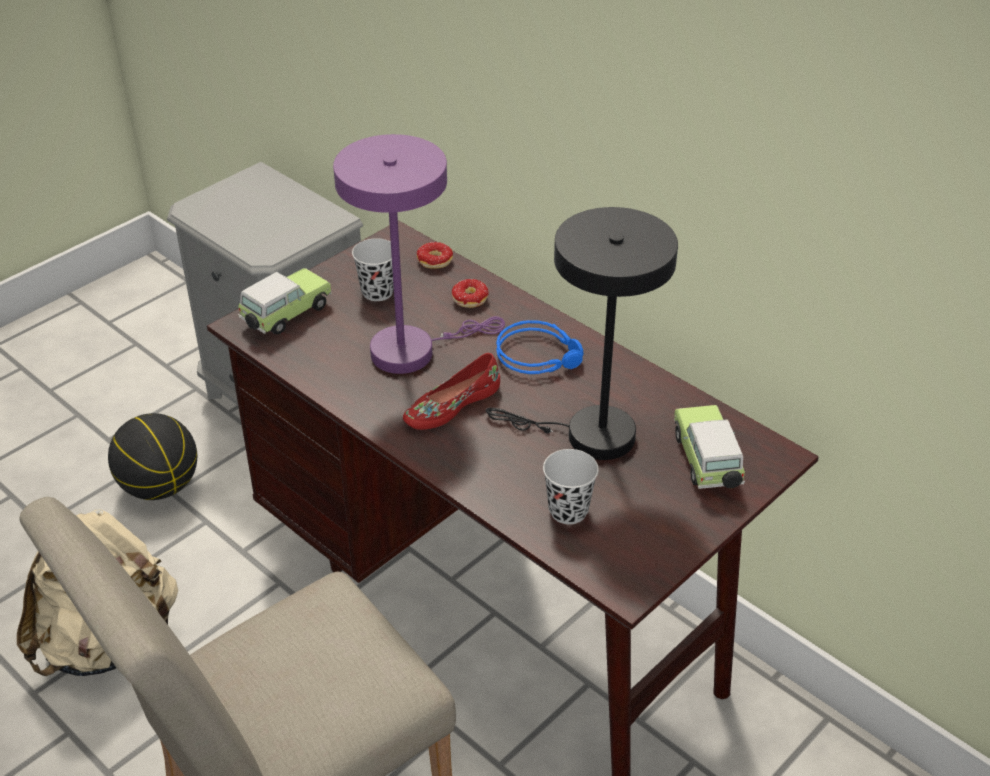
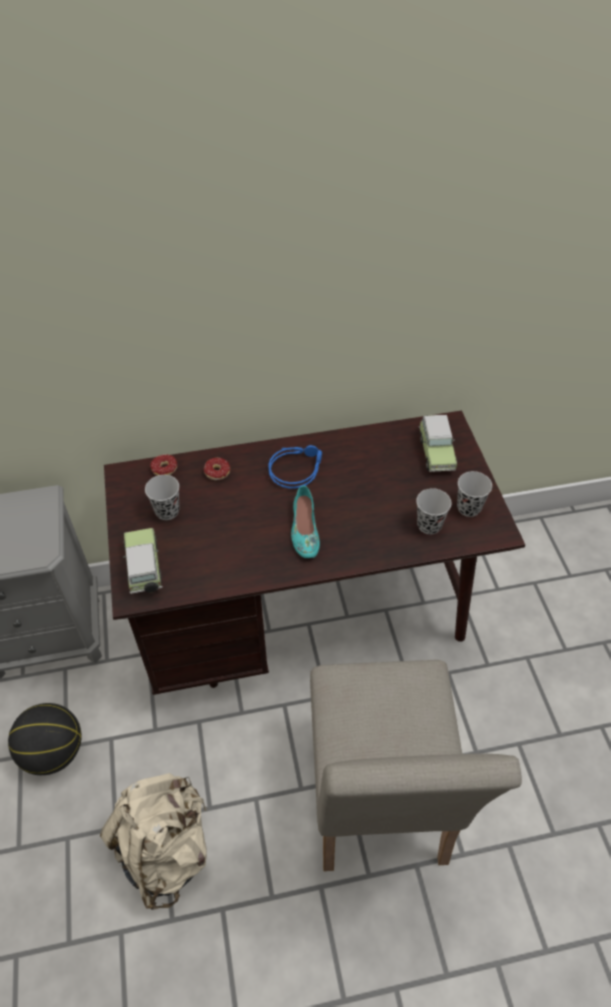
camera: 55 degrees left, 10 degrees up
(412, 350) = (239, 522): purple table lamp -> none
(451, 405) = (304, 530): red shoe -> turquoise shoe
(588, 435) = (378, 485): black table lamp -> none
(639, 537) = (469, 508): none -> black cup
(707, 463) = (435, 452): toy car -> toy car turned 120 degrees counterclockwise

